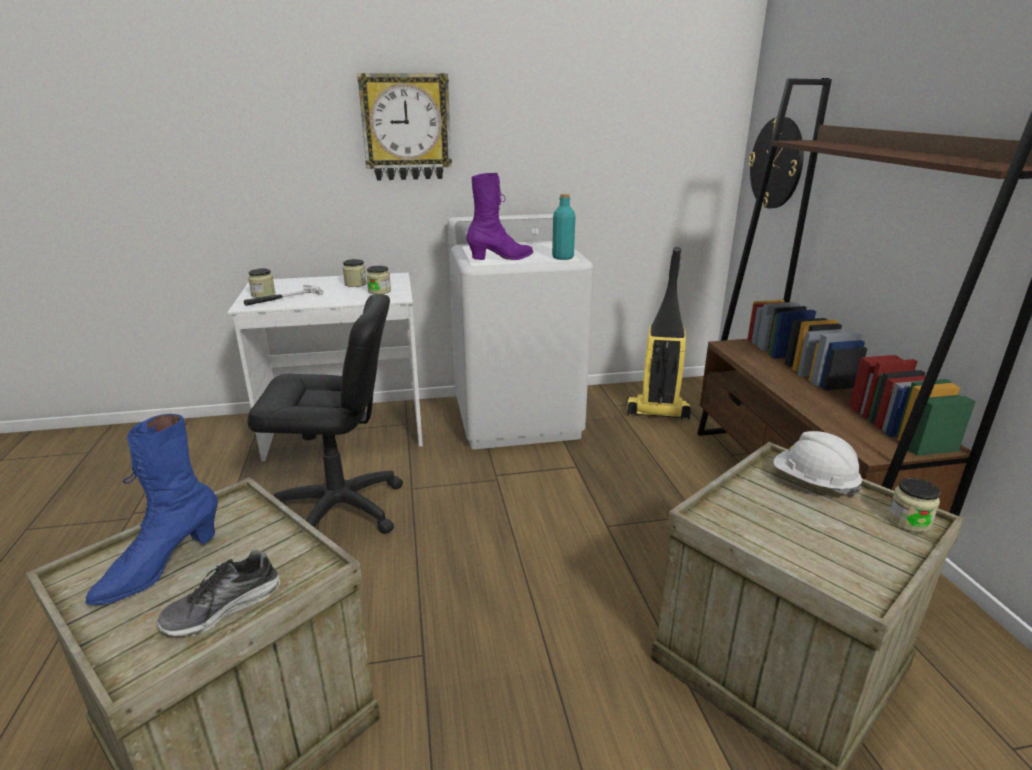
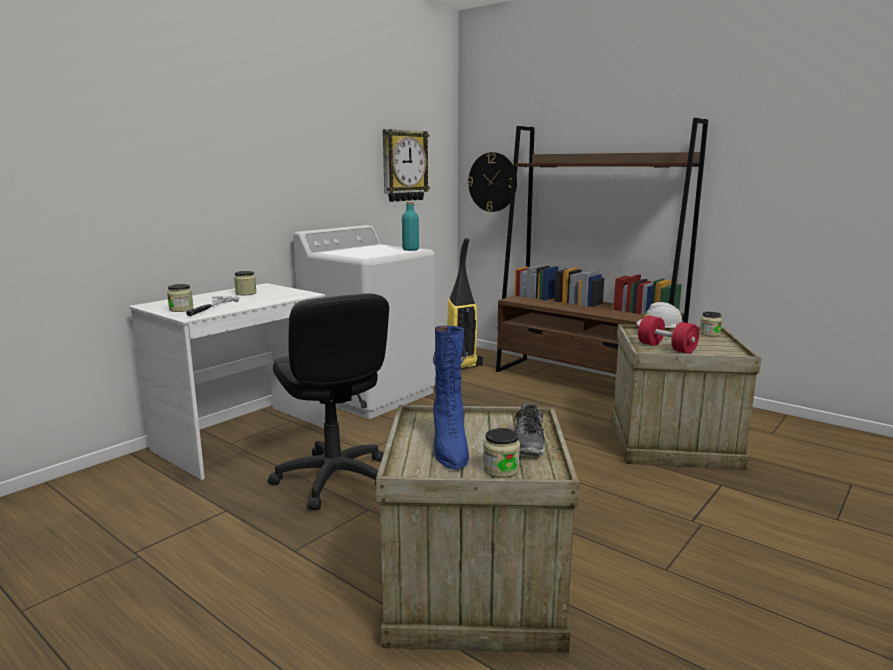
camera: 40 degrees left, 10 degrees down
(340, 509) = (333, 479): black office chair -> black office chair turned 105 degrees clockwise
(379, 291) = (281, 293): jar -> jar (501, 469)
(406, 128) = (258, 157): wall clock -> wall clock (404, 166)
(501, 259) = (374, 254): purple boot -> none
(758, 520) = (666, 348): none -> red dumbbell

